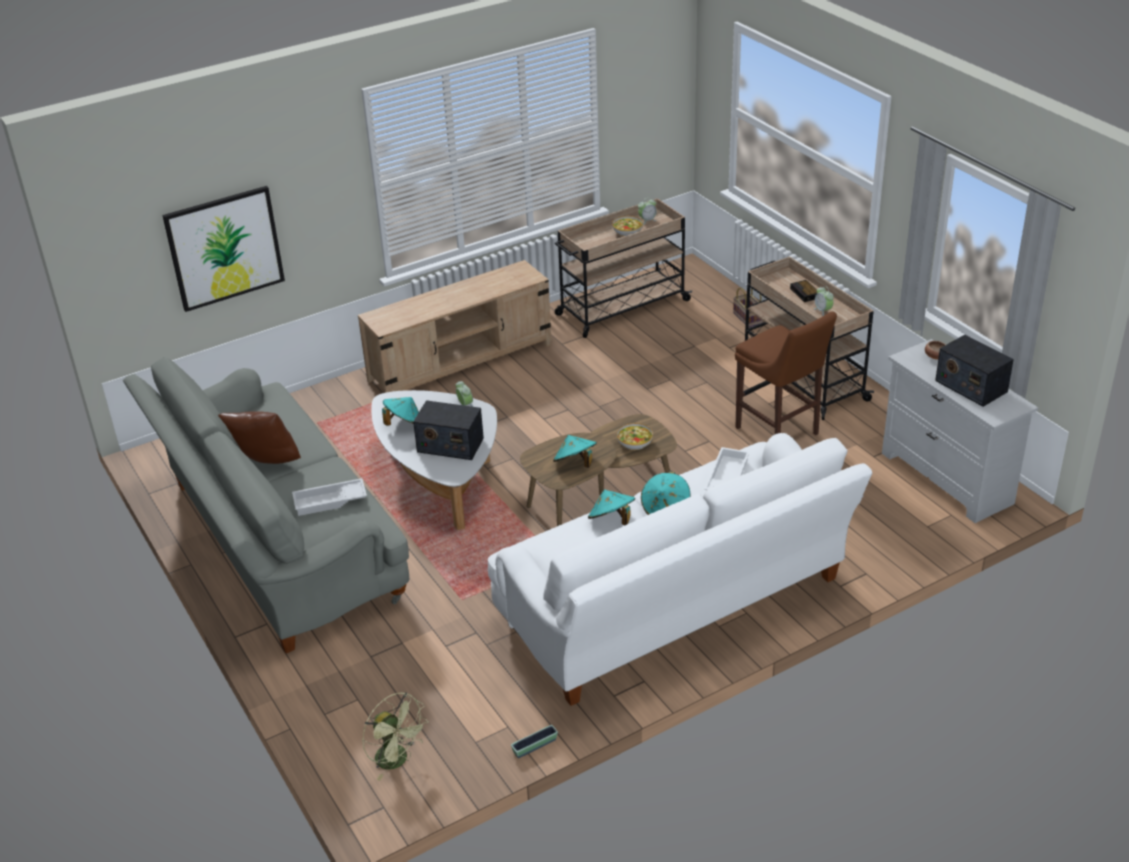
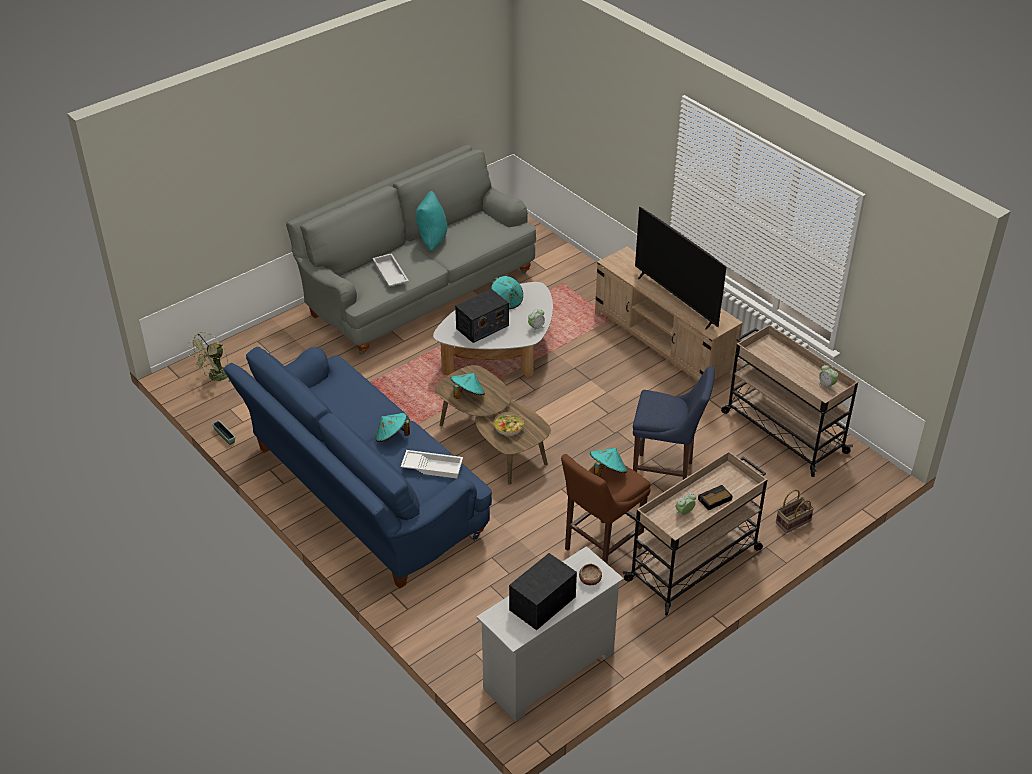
camera: 80 degrees right, 5 degrees up
(224, 248) = (584, 131): picture -> none
(265, 464) = (431, 241): brown pillow -> turquoise pillow
(450, 445) = (482, 327): radio -> radio turned 135 degrees counterclockwise
(474, 293) = (676, 300): none -> television
(612, 520) = (375, 408): turquoise hat -> turquoise hat (607, 471)
(627, 231) = (799, 373): bowl -> none
(674, 382) = (666, 476): none -> blue stool
(676, 606) = (362, 495): white sofa -> blue sofa

